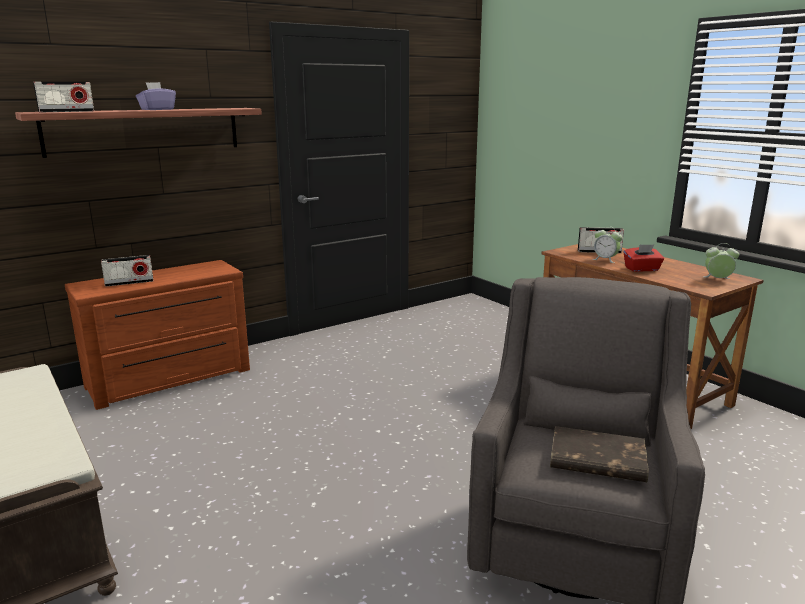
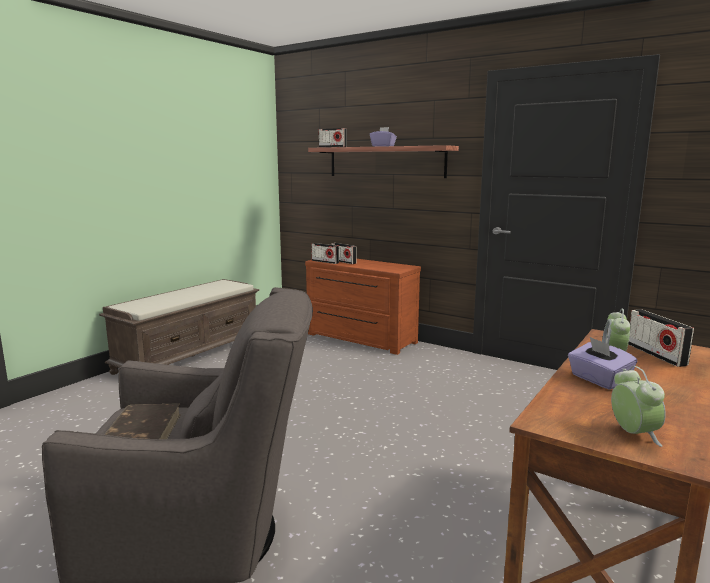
camera: 70 degrees right, 5 degrees down
(109, 290) = (325, 262): none -> radio
(642, 269) = (598, 380): red tissue box -> purple tissue box

